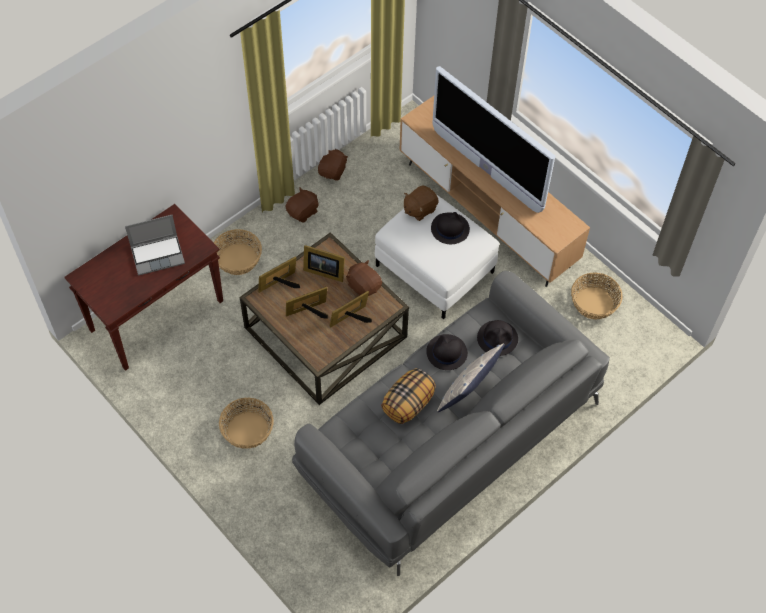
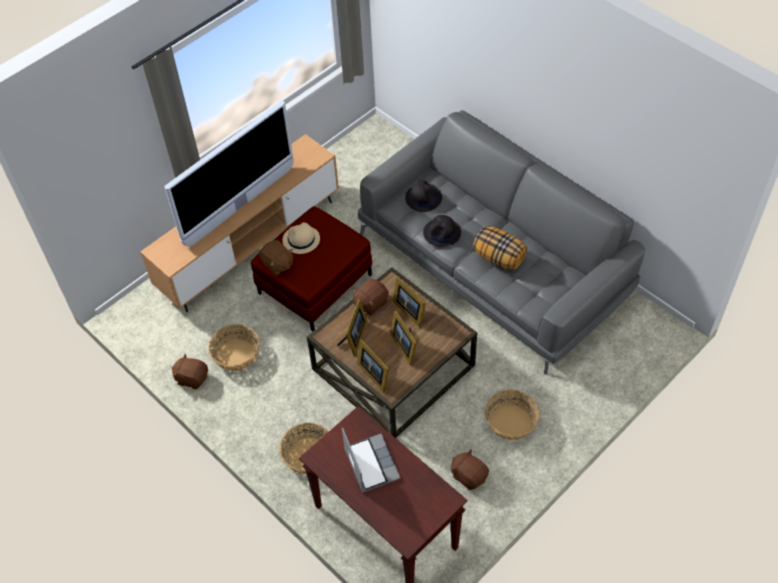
camera: 90 degrees left, 5 degrees down
(303, 212) = (245, 400): brown plush toy -> brown plush toy (469, 475)
(435, 269) = (315, 283): white ottoman -> red ottoman
(449, 229) = (301, 240): black hat -> beige hat
(467, 393) = (481, 217): pillow -> none
(594, 303) = (347, 170): basket -> basket (236, 355)

